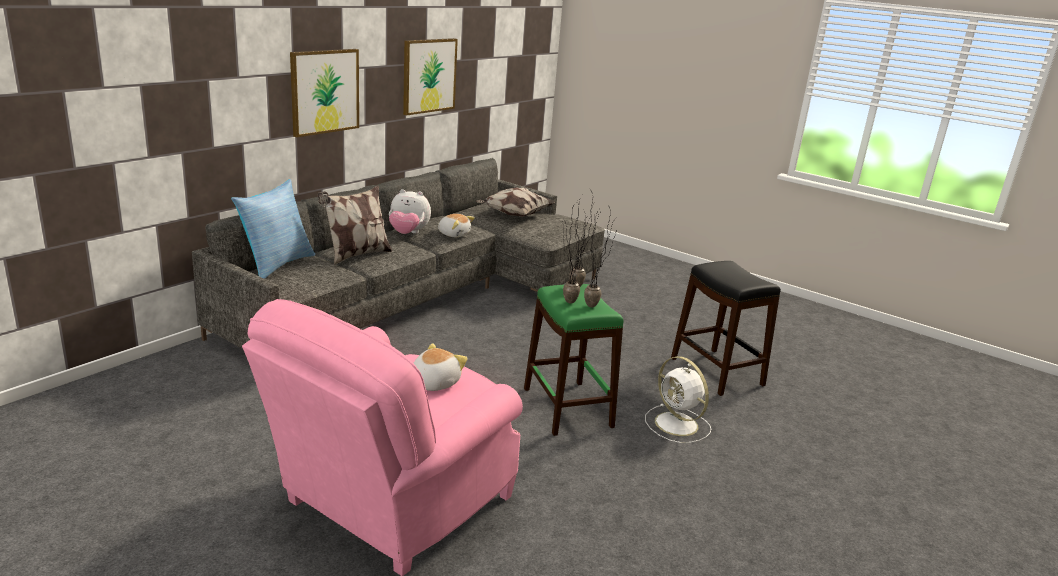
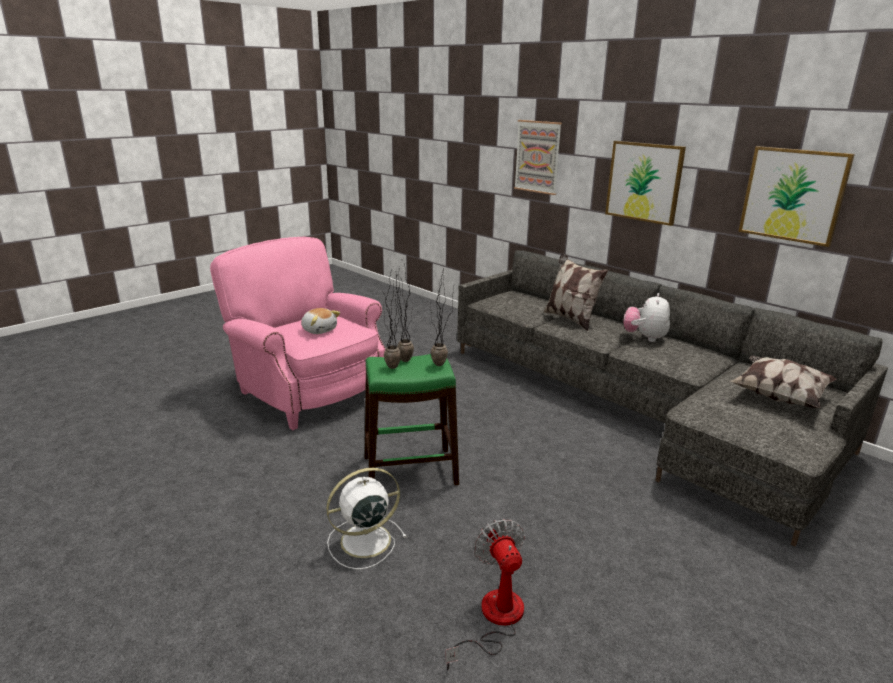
camera: 100 degrees right, 0 degrees up
(188, 89) = (537, 157): none -> picture
(276, 265) = (534, 297): pillow -> none
(454, 234) = (660, 357): plush toy -> none
(717, 371) = (494, 619): black stool -> fan

